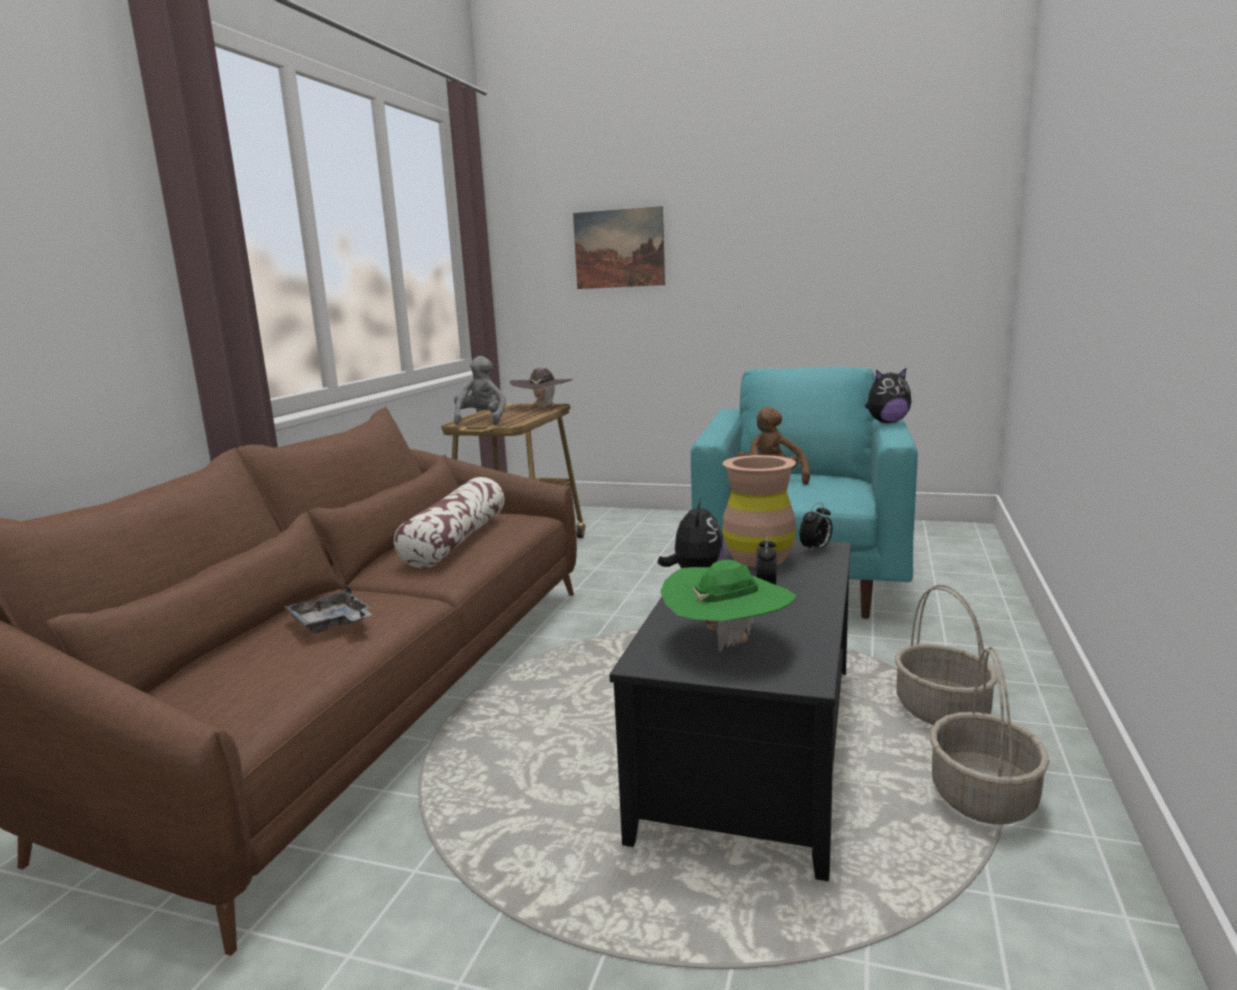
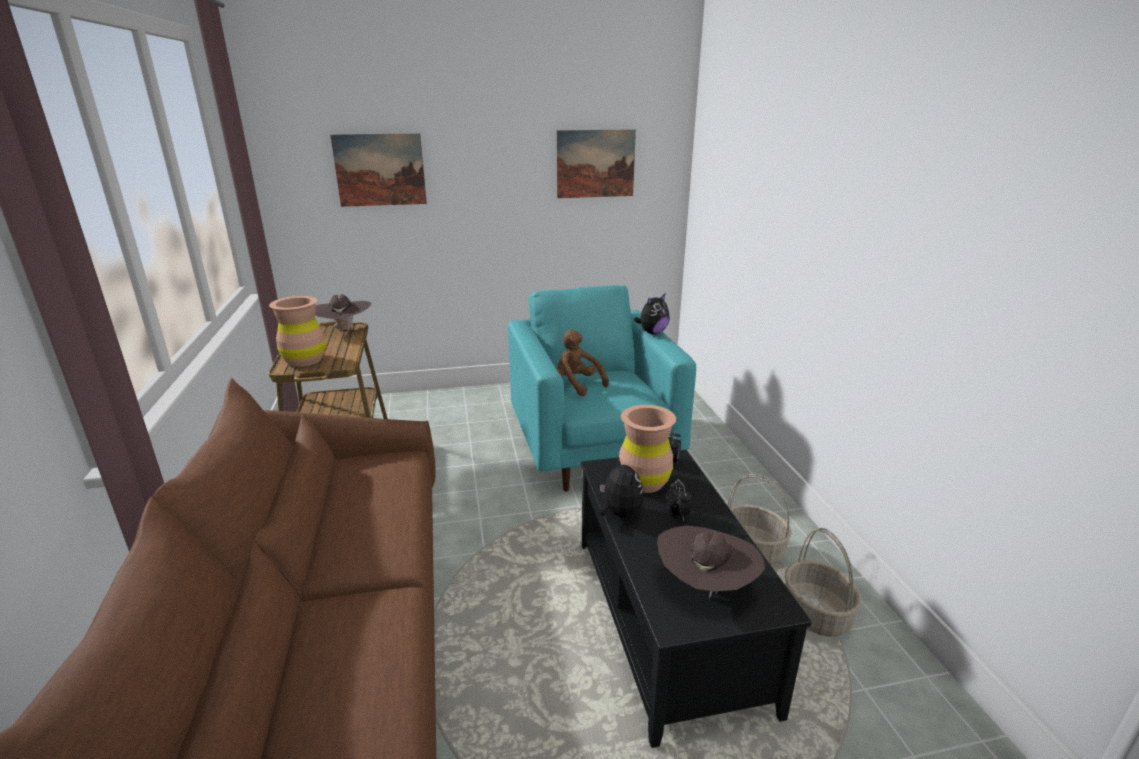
camera: 30 degrees left, 10 degrees up
(332, 624) = (352, 657): grey tray -> none
(456, 540) = (366, 506): pillow -> none
(481, 421) = (304, 360): grey plush toy -> brown vase
(727, 643) = (706, 586): green hat -> brown hat
(873, 231) = (595, 164): none -> picture

